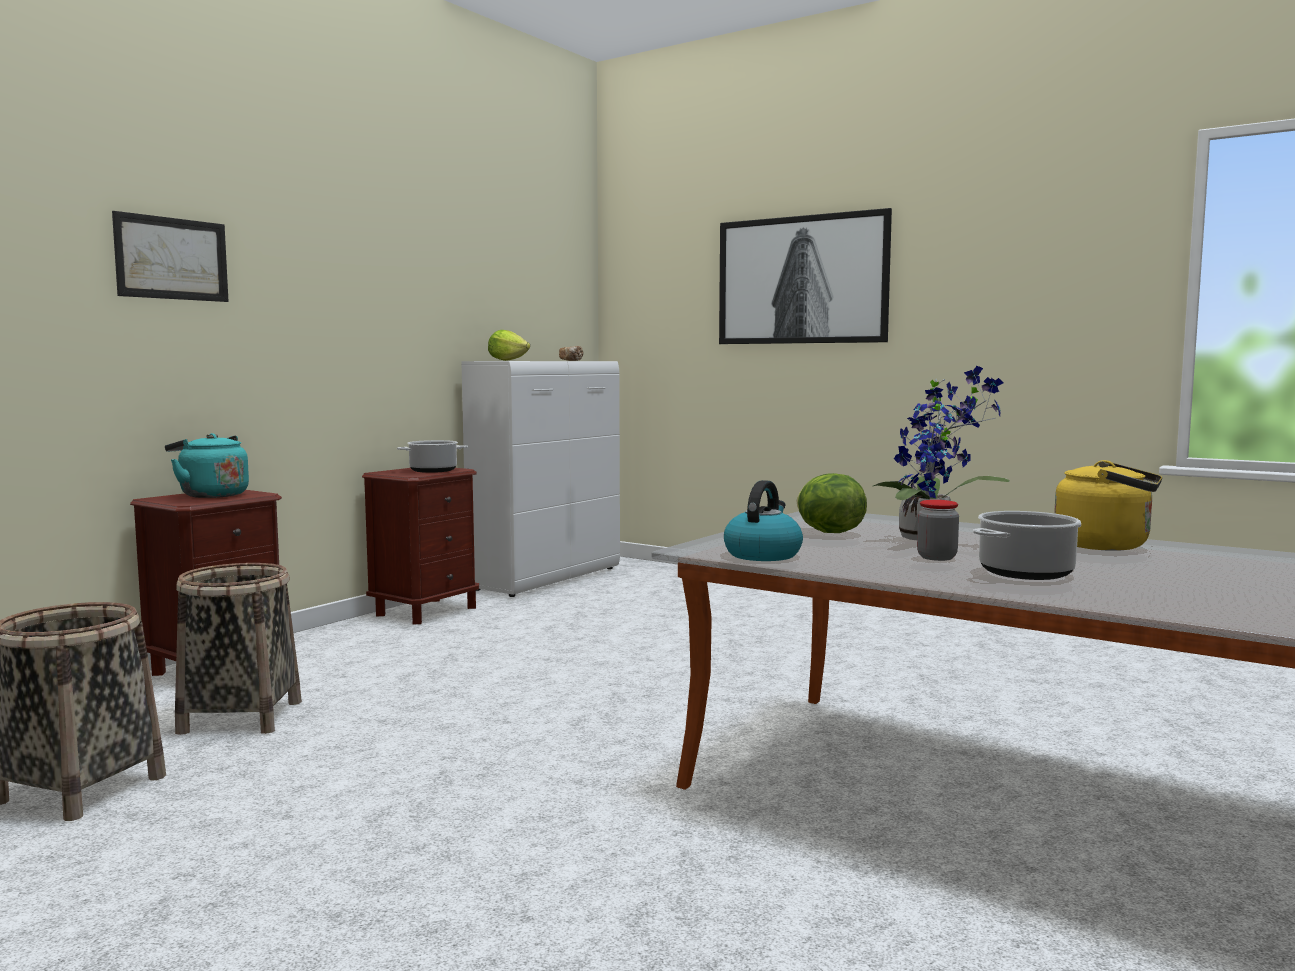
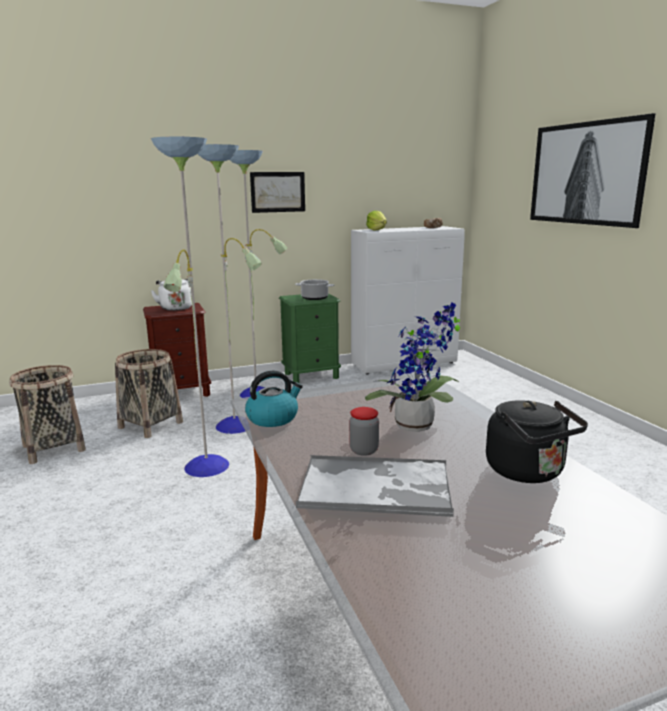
camera: 35 degrees right, 10 degrees up
(172, 258) = (162, 183): picture -> picture (278, 192)
(211, 495) = (175, 308): turquoise kettle -> white kettle
(413, 686) = (237, 425): none -> floor lamp
(426, 611) = (311, 376): brown nightstand -> green nightstand
(828, 532) = (368, 403): lettuce -> none
(1026, 572) = (377, 486): cooking pot -> tray
(1107, 546) = (528, 472): yellow kettle -> black kettle

